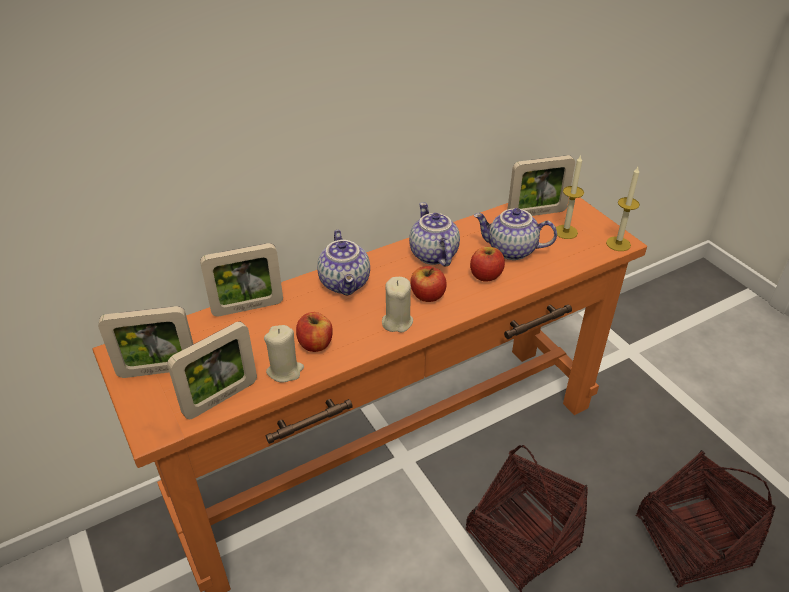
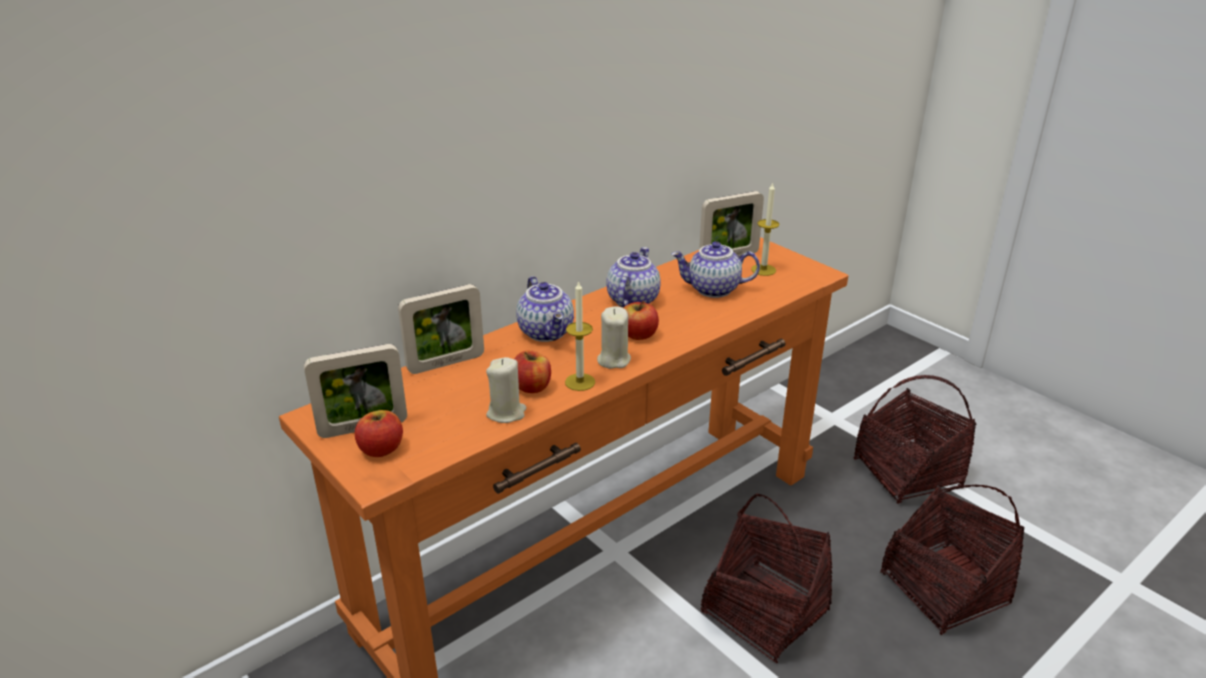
camera: 10 degrees left, 10 degrees down
(221, 398) = (443, 444): picture frame -> none
(432, 254) = (631, 300): teapot -> teapot turned 45 degrees clockwise
(485, 275) = (693, 313): apple -> apple (381, 449)
(618, 244) = (819, 275): candle -> candle (580, 382)
(685, 417) = (907, 474): none -> basket

